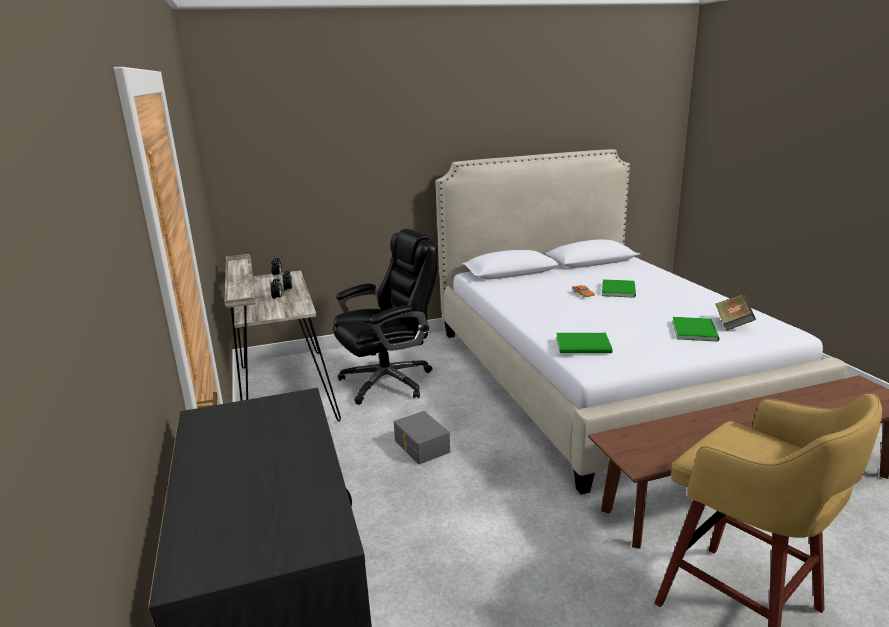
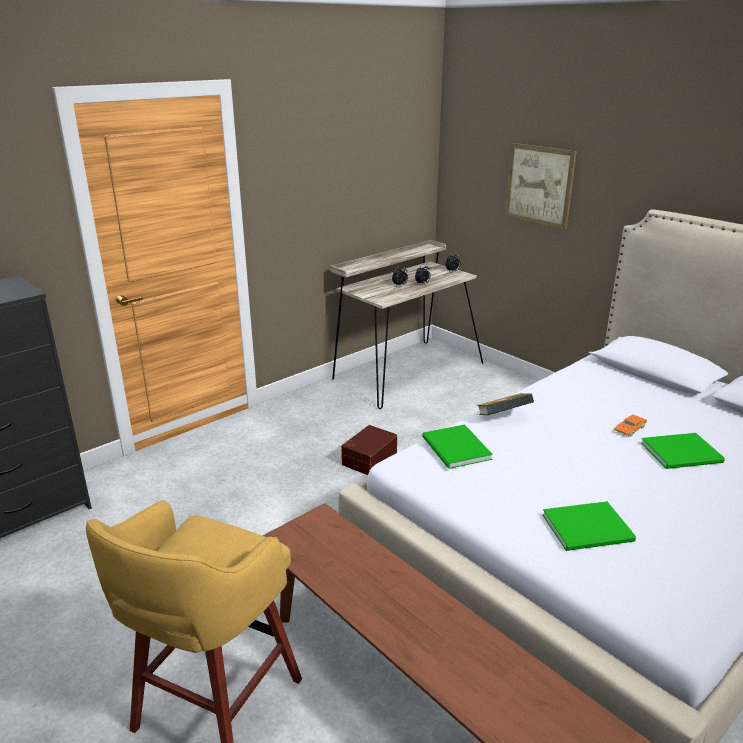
camera: 65 degrees right, 5 degrees up
(338, 169) = (539, 185): none -> picture
(389, 381) = (466, 411): black office chair -> none
(421, 447) = (368, 458): grey storage box -> brown storage box
(733, 324) = (650, 563): book -> book (503, 418)

